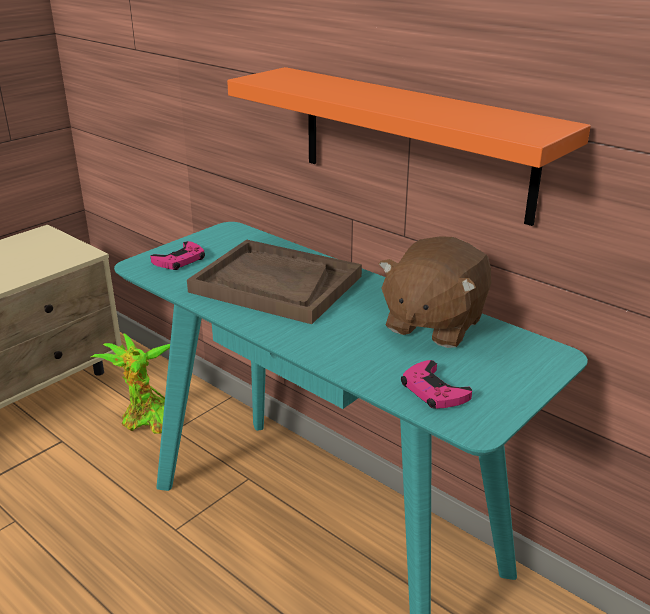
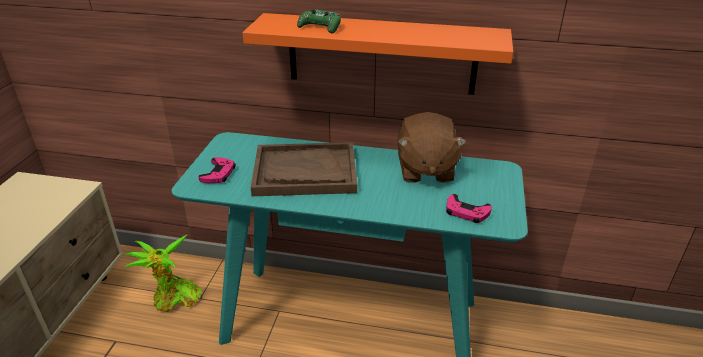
camera: 30 degrees left, 5 degrees up
(322, 87) = (320, 27): none -> green game controller

